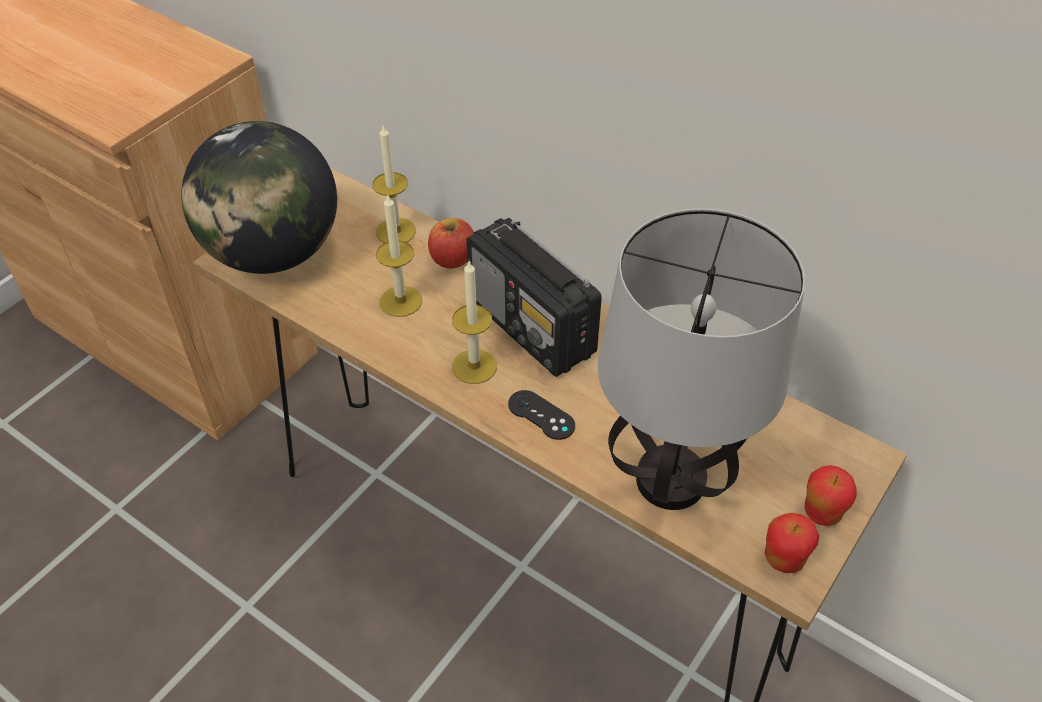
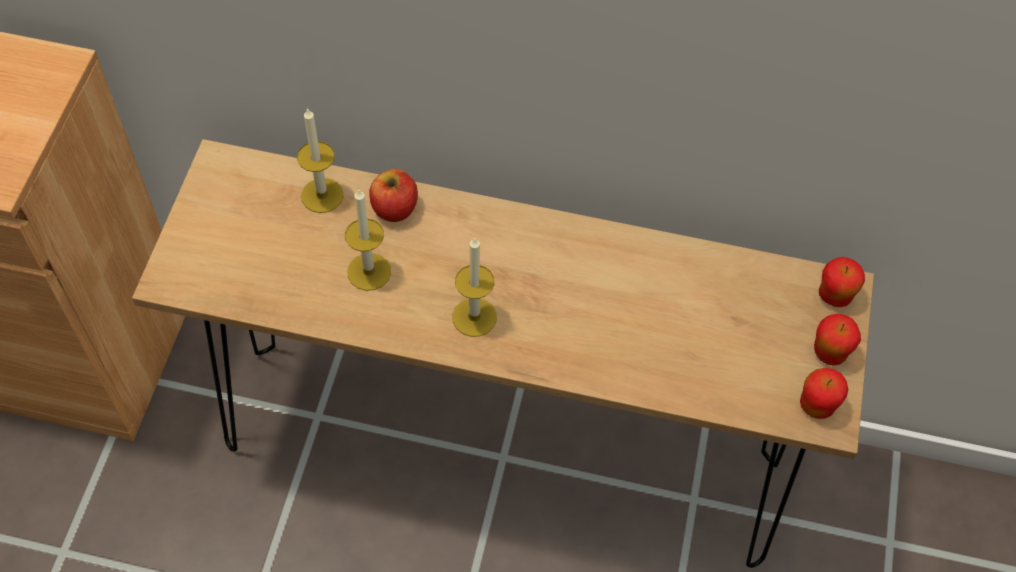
camera: 25 degrees left, 10 degrees up
(274, 253) = (211, 260): globe -> none
(532, 328) = (507, 258): radio -> none
(541, 415) = (558, 345): black game controller -> none
(672, 481) = (699, 368): table lamp -> none
(851, 461) = (834, 296): none -> apple

